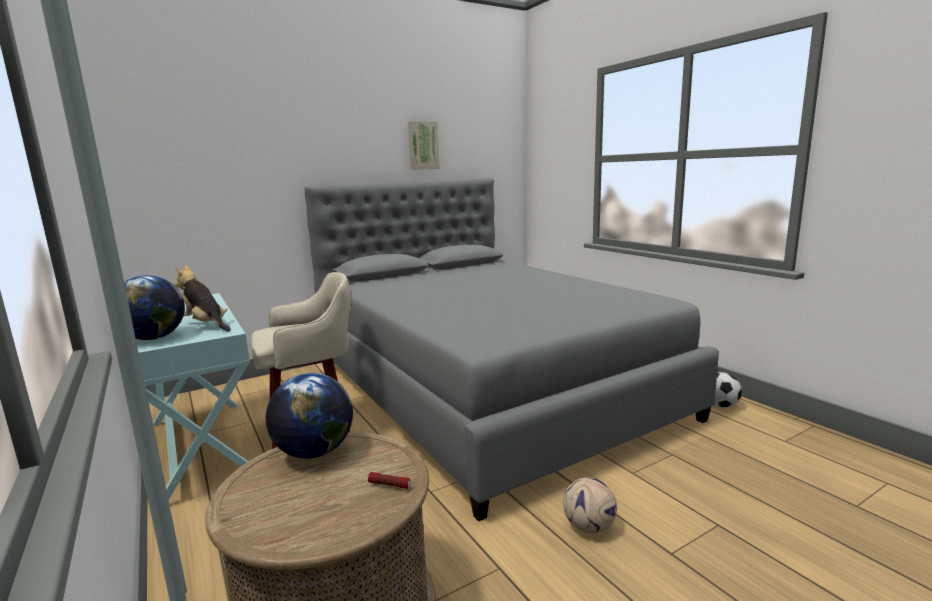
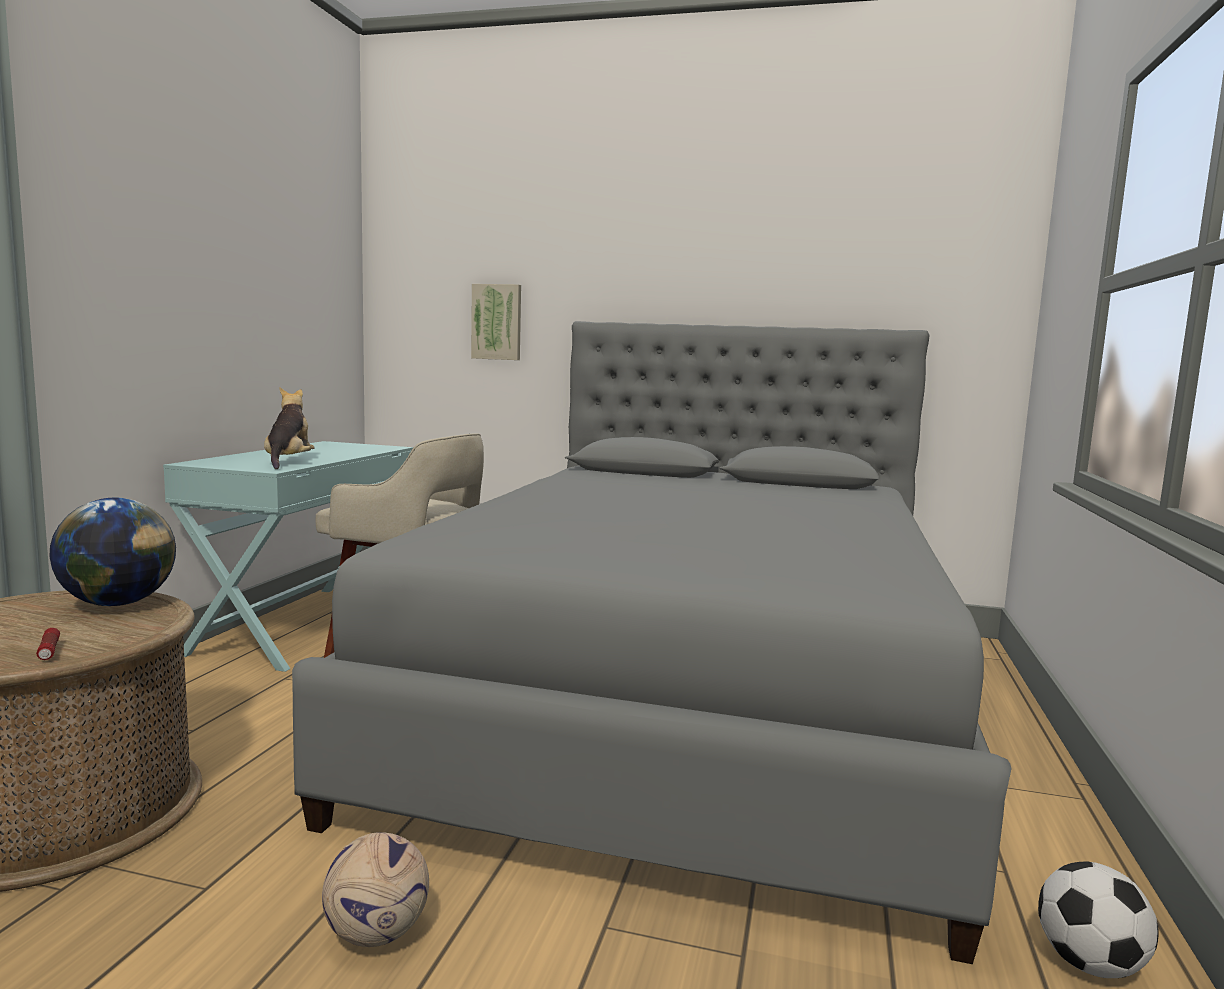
camera: 45 degrees right, 5 degrees down
(153, 338) = (225, 461): globe -> none
(423, 145) = (790, 266): picture -> picture (497, 322)

